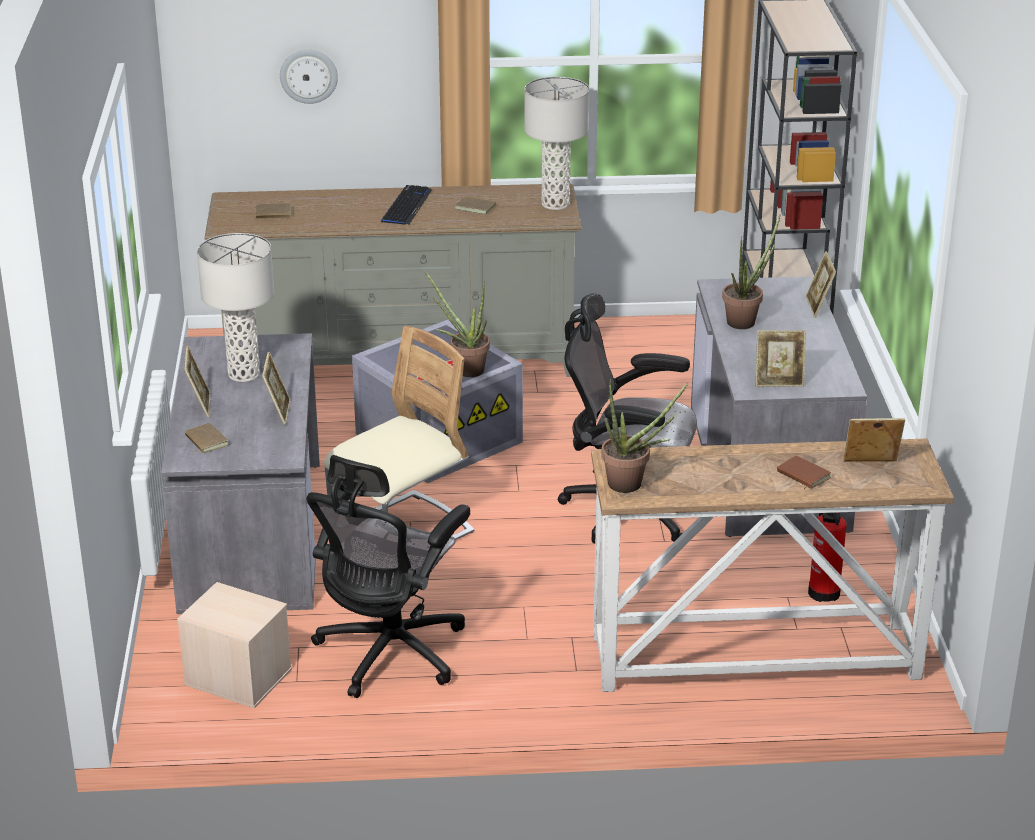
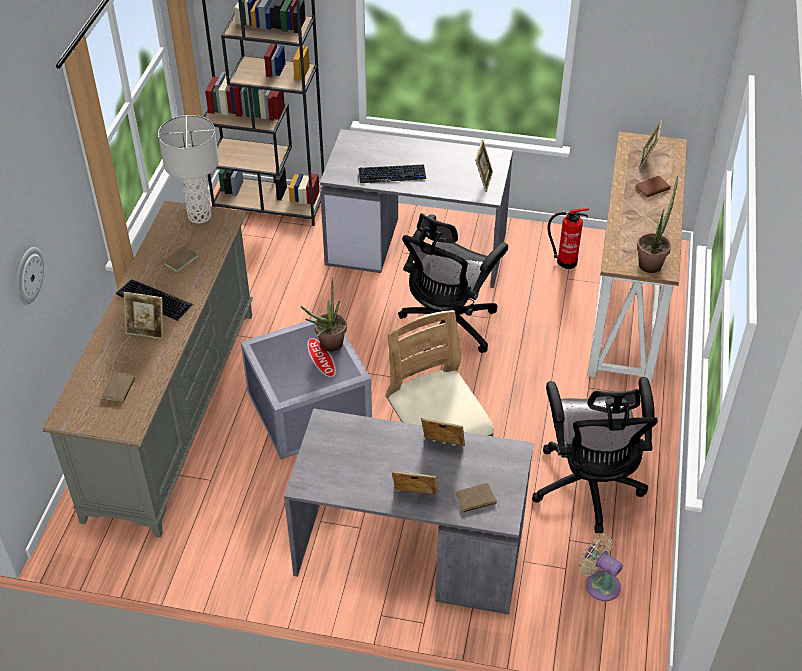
camera: 75 degrees left, 15 degrees up
(236, 677) = (599, 583): beige storage box -> beige fan
(244, 374) = (370, 461): white table lamp -> none
(391, 653) = (588, 486): office chair -> office chair turned 45 degrees clockwise
(745, 320) = (392, 174): potted plant -> keyboard
(818, 307) = (386, 139): picture frame -> picture frame (147, 331)

